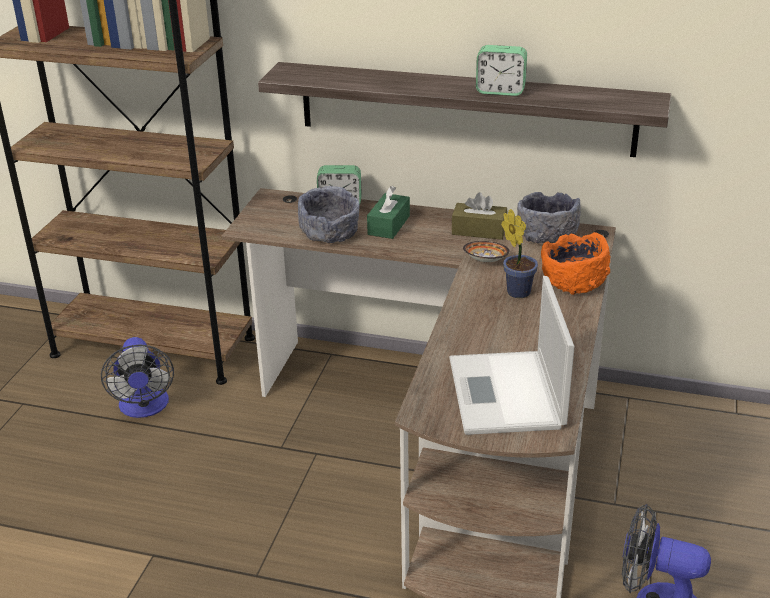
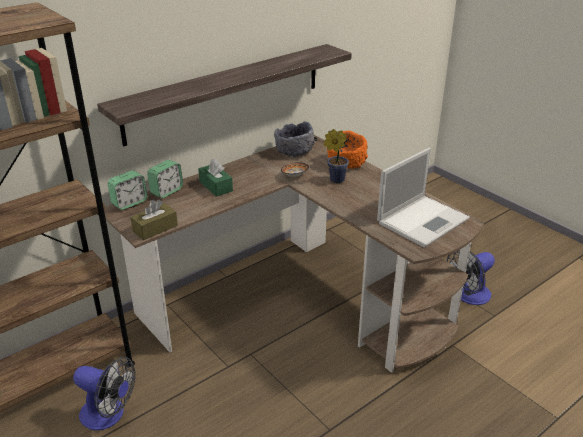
camera: 55 degrees left, 0 degrees up
(330, 233) = (195, 207): grey bowl -> none
(479, 230) = (262, 165): brown tissue box -> brown tissue box (155, 228)
(500, 91) = (260, 69): alarm clock -> alarm clock (129, 203)
(506, 395) = (423, 220): laptop -> laptop turned 75 degrees counterclockwise

